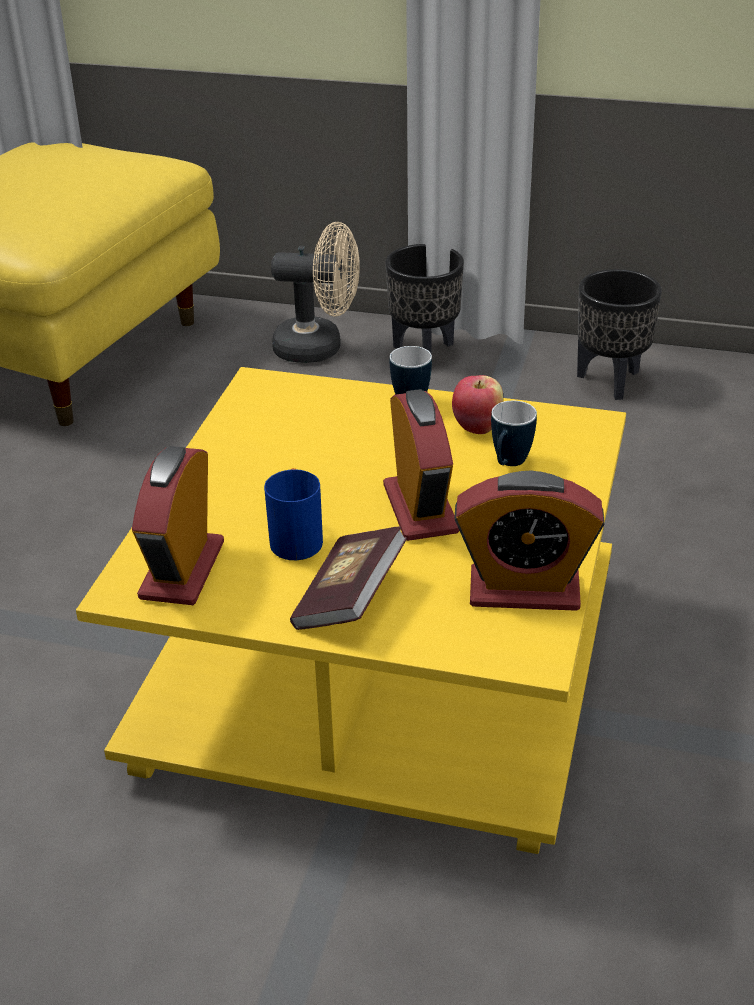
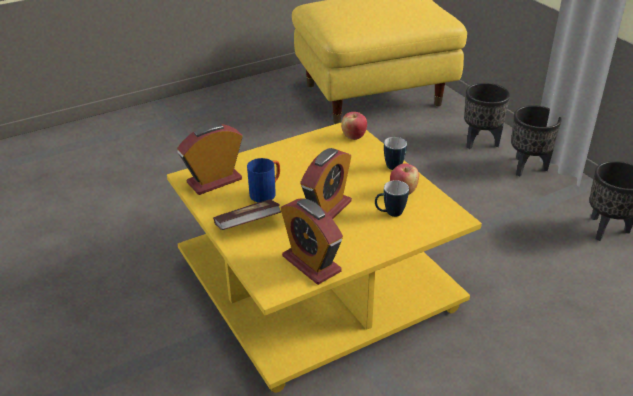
camera: 45 degrees right, 0 degrees up
(287, 390) = (353, 137): none -> apple
(319, 348) = (480, 142): beige fan -> black planter

